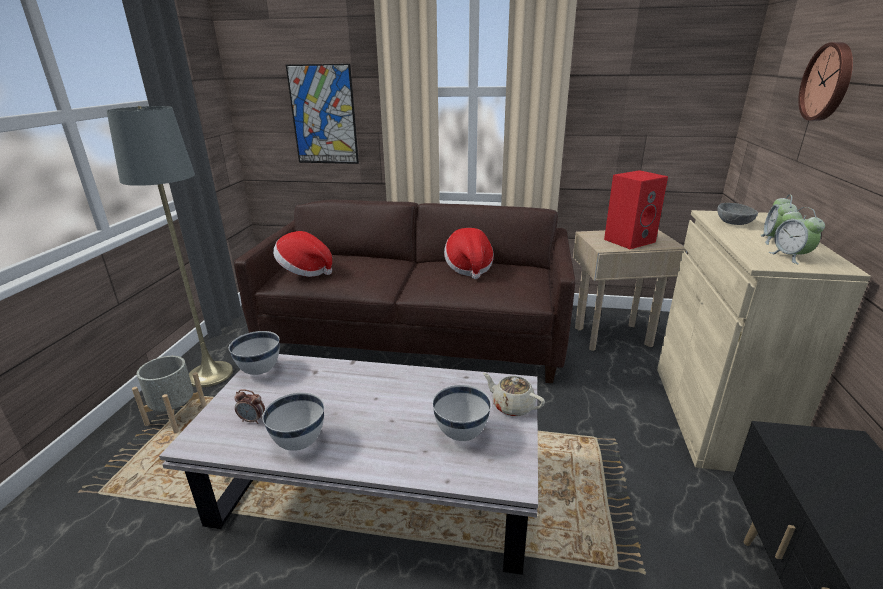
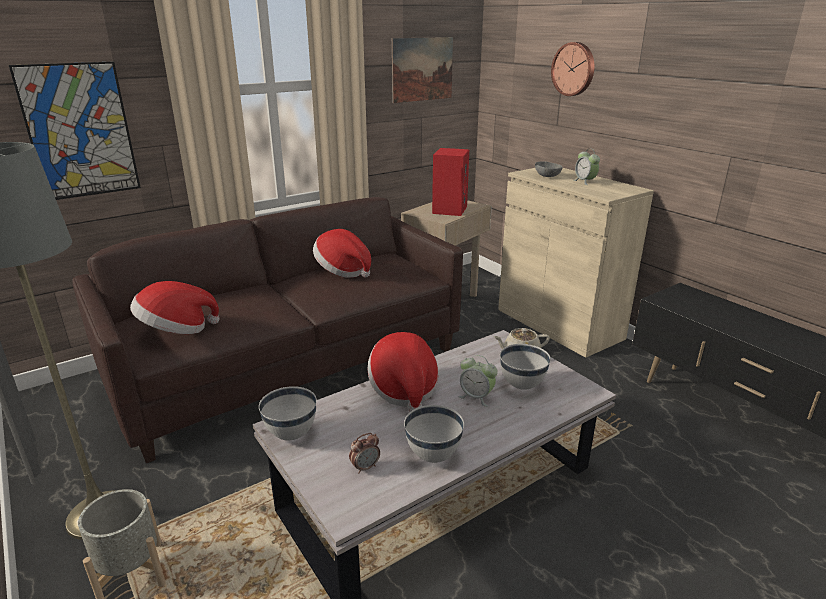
camera: 45 degrees left, 0 degrees up
(370, 381) = (403, 389): none -> hat
(654, 81) = (422, 69): none -> picture
(790, 257) = (610, 189): alarm clock -> alarm clock (476, 397)

